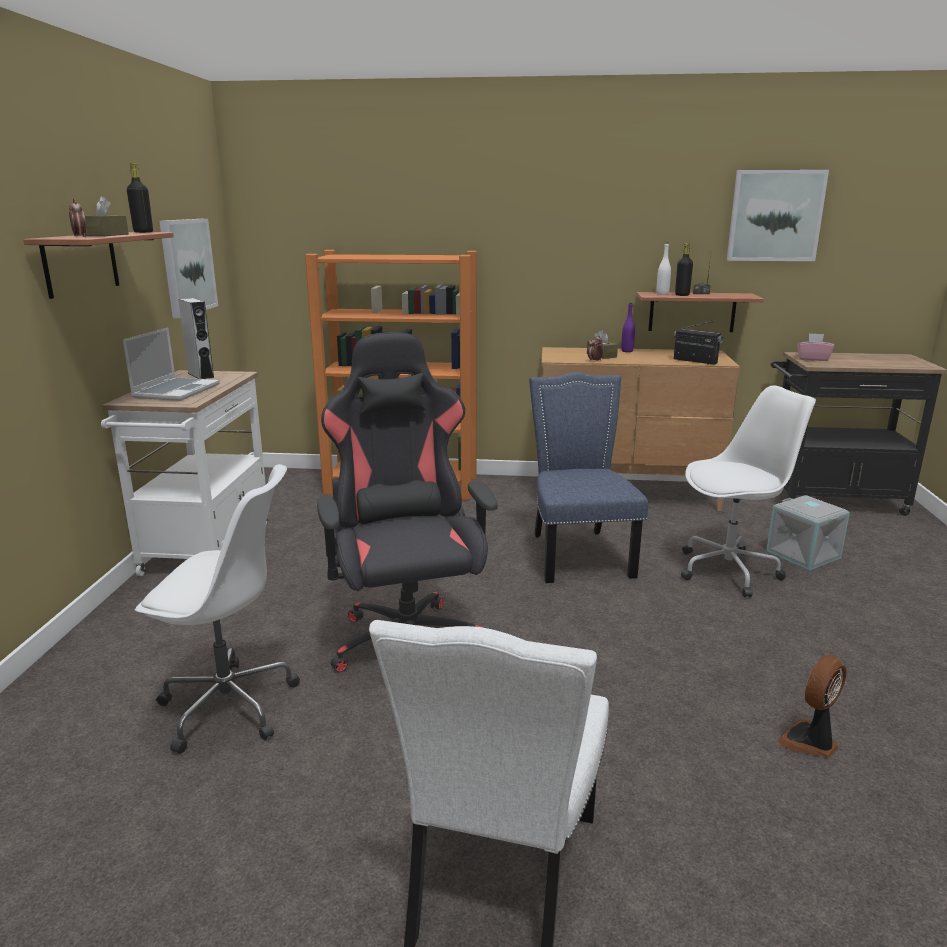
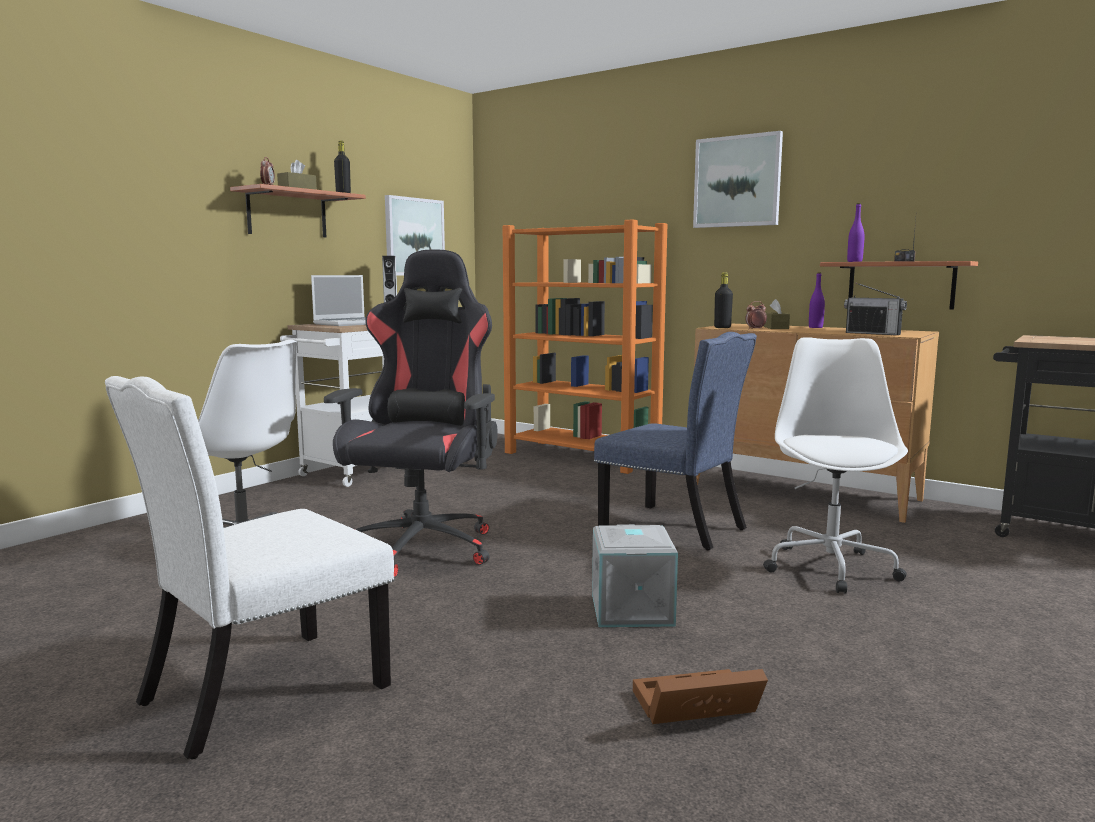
camera: 30 degrees right, 10 degrees down
(579, 557) = (671, 527): blue chair -> blue chair turned 105 degrees clockwise
(662, 294) = (854, 261): white bottle -> purple bottle
(682, 295) = (874, 261): black bottle -> black bottle (722, 327)
(695, 361) = (873, 333): radio -> radio turned 150 degrees clockwise
(729, 571) = (829, 567): white office chair -> white office chair turned 90 degrees counterclockwise
(775, 216) = (1005, 166): picture -> picture (737, 181)
(804, 554) = (958, 573): grey storage box -> grey storage box (633, 610)
(810, 742) = (693, 707): fan -> brown storage box
(812, 359) = (1045, 338): pink tissue box -> none

